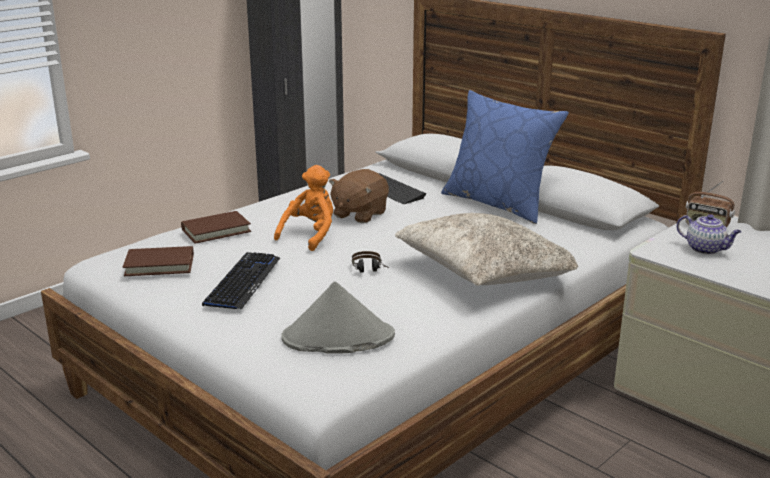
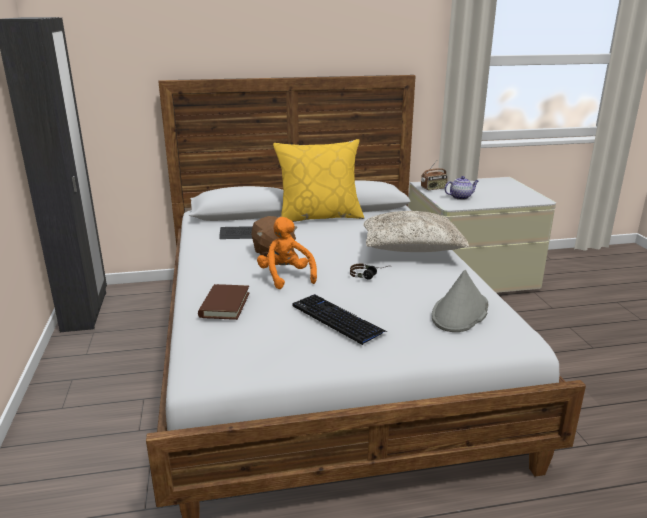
camera: 55 degrees left, 0 degrees up
(159, 265) = (260, 344): brown book -> none
(498, 203) = (319, 217): blue pillow -> yellow pillow

